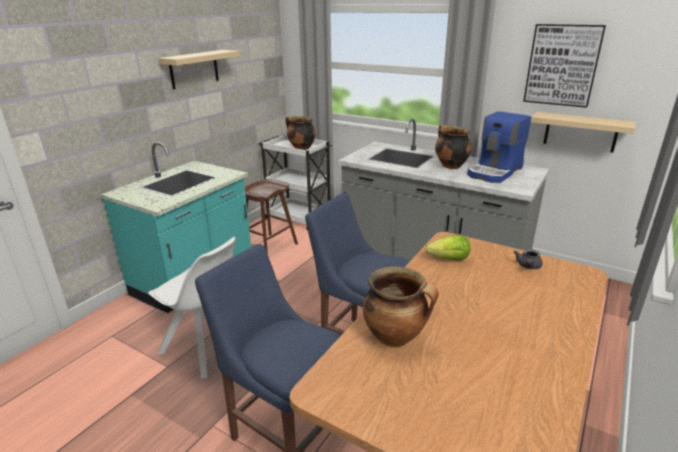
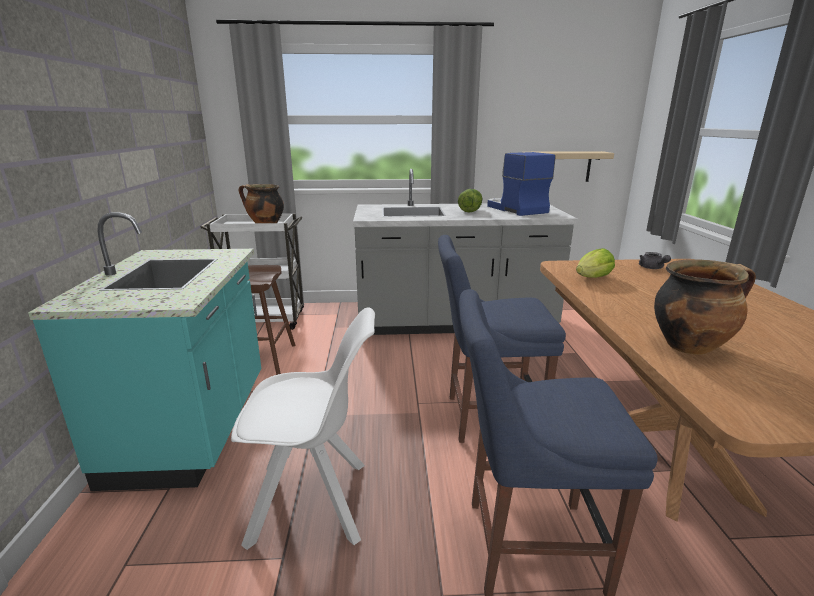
camera: 35 degrees left, 5 degrees down
(194, 69) = (123, 107): beige shelf -> none
(450, 166) = (470, 210): cooking pot -> lettuce
(495, 172) = (515, 209): coffee machine -> coffee machine turned 150 degrees clockwise
(562, 65) = (540, 104): picture -> none

